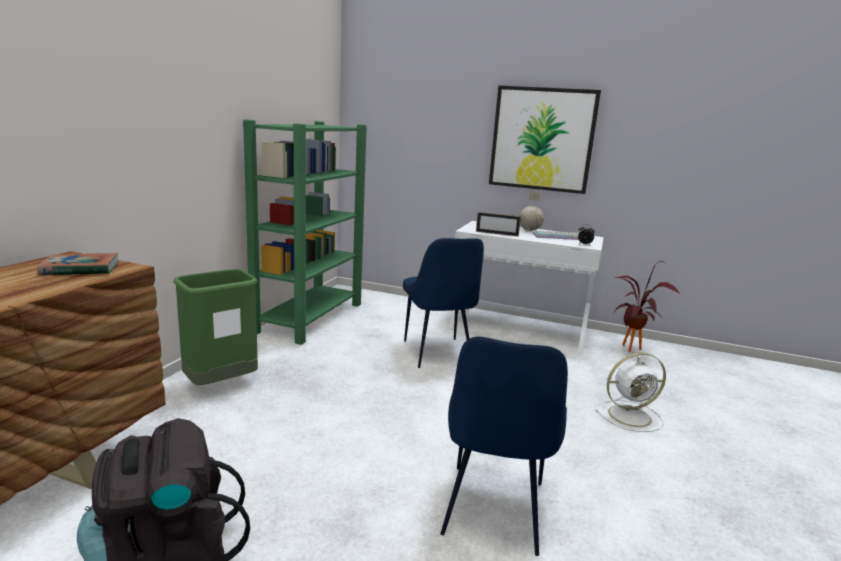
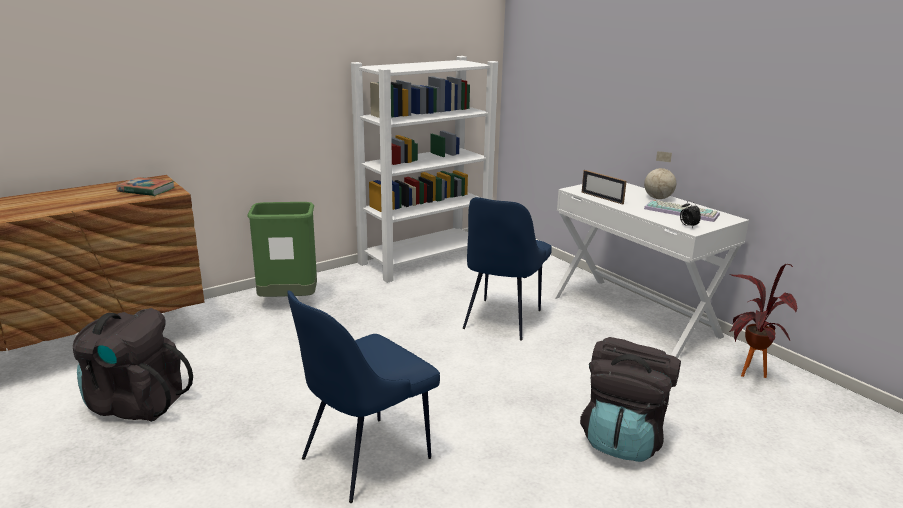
camera: 35 degrees right, 5 degrees up
(309, 318) = (425, 259): green bookcase -> white bookcase
(542, 139) = (688, 84): picture -> none
(631, 416) = (624, 438): white fan -> black backpack

